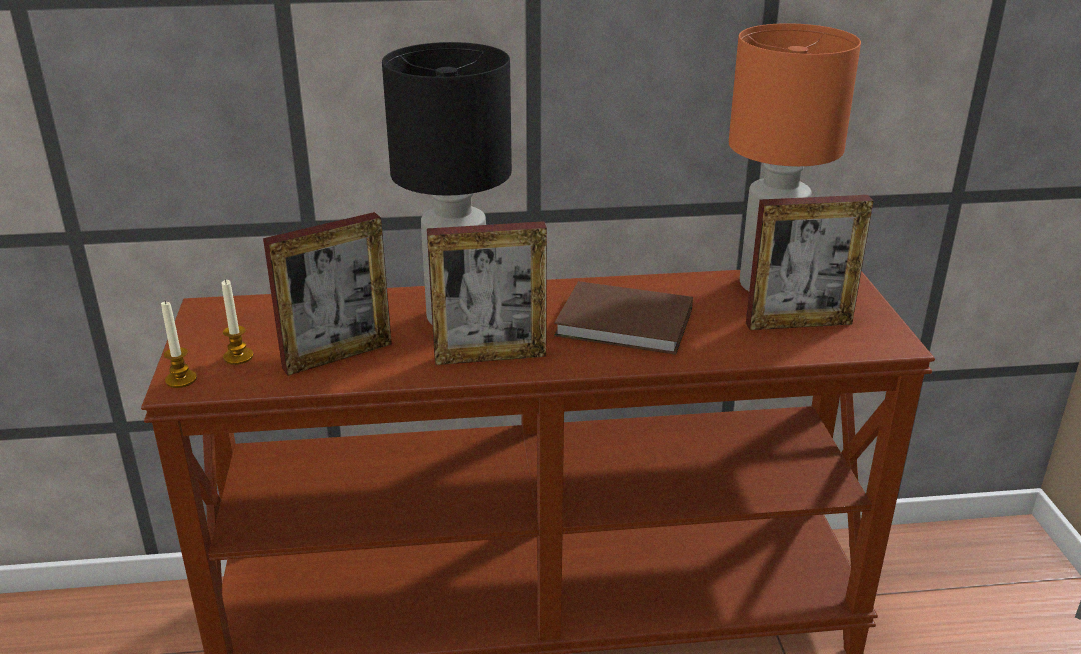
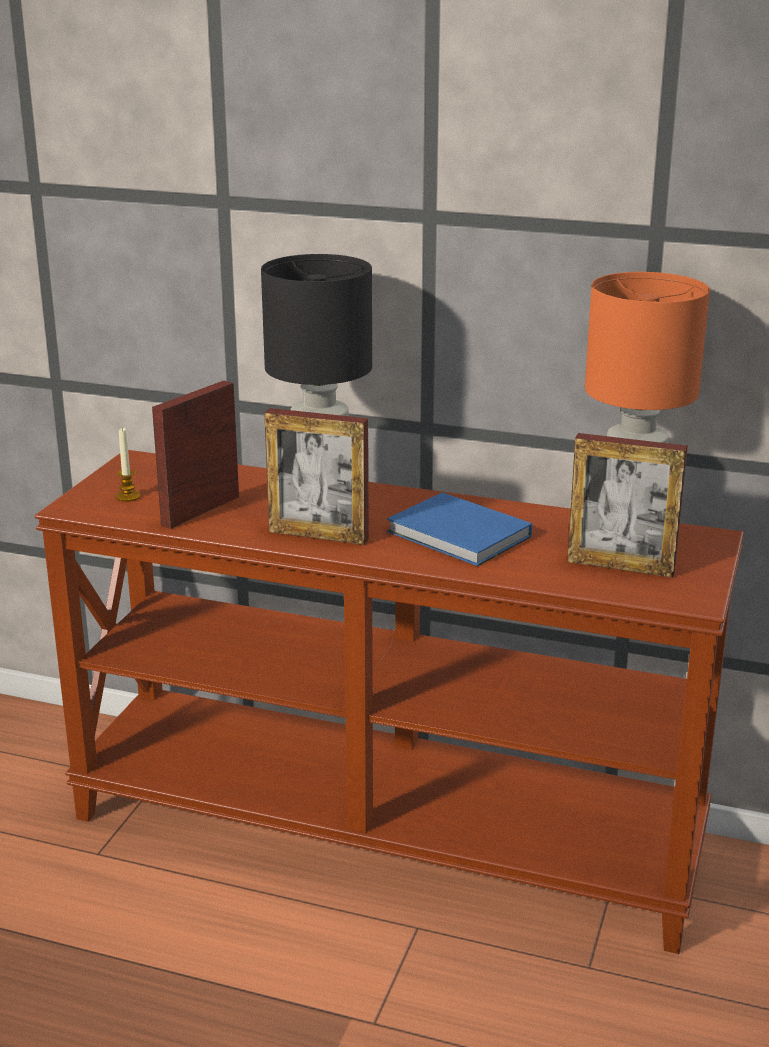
camera: 25 degrees right, 5 degrees down
(181, 379) = (75, 503): candle -> none
(337, 356) = (201, 511): picture frame -> picture frame turned 135 degrees clockwise
(627, 324) = (460, 536): brown book -> blue book

